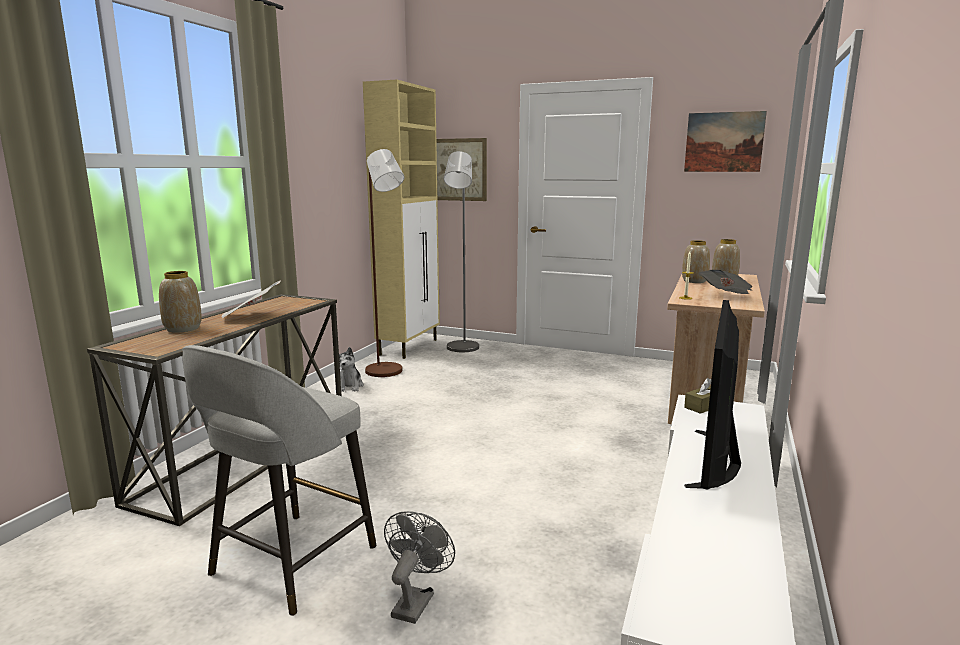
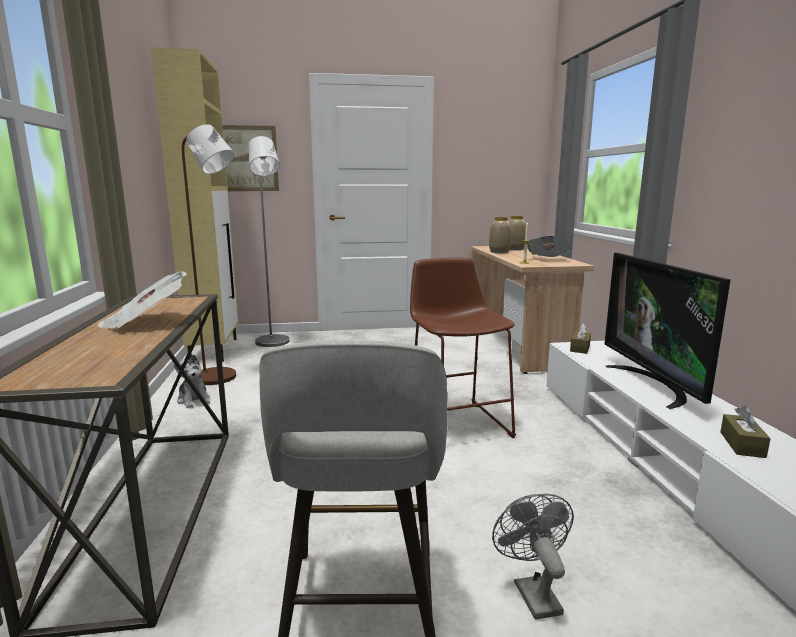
camera: 30 degrees left, 0 degrees up
(183, 328) = (75, 348): vase -> none
(534, 455) = (457, 422): none -> brown stool
(701, 540) = (742, 444): none -> brown tissue box
(724, 142) = (493, 136): picture -> none

